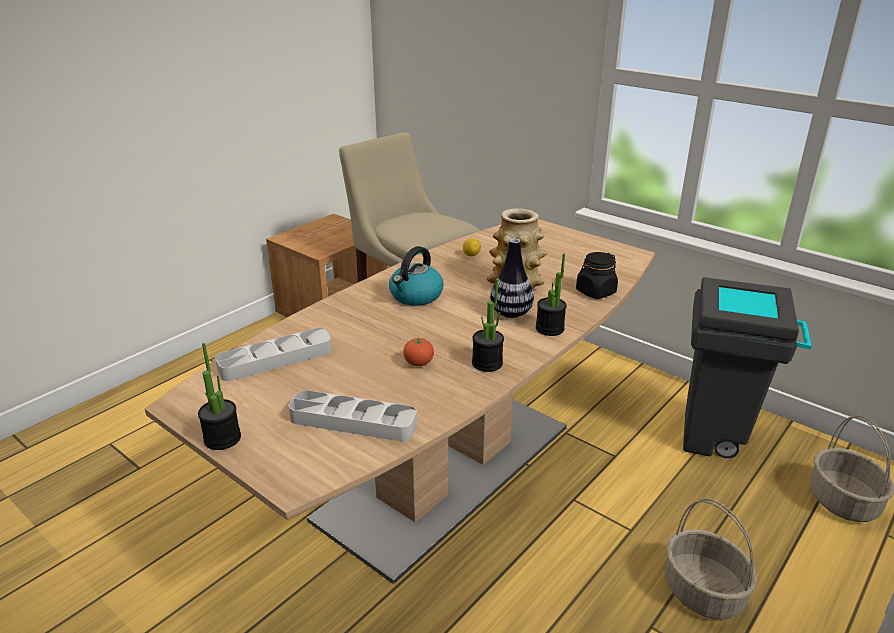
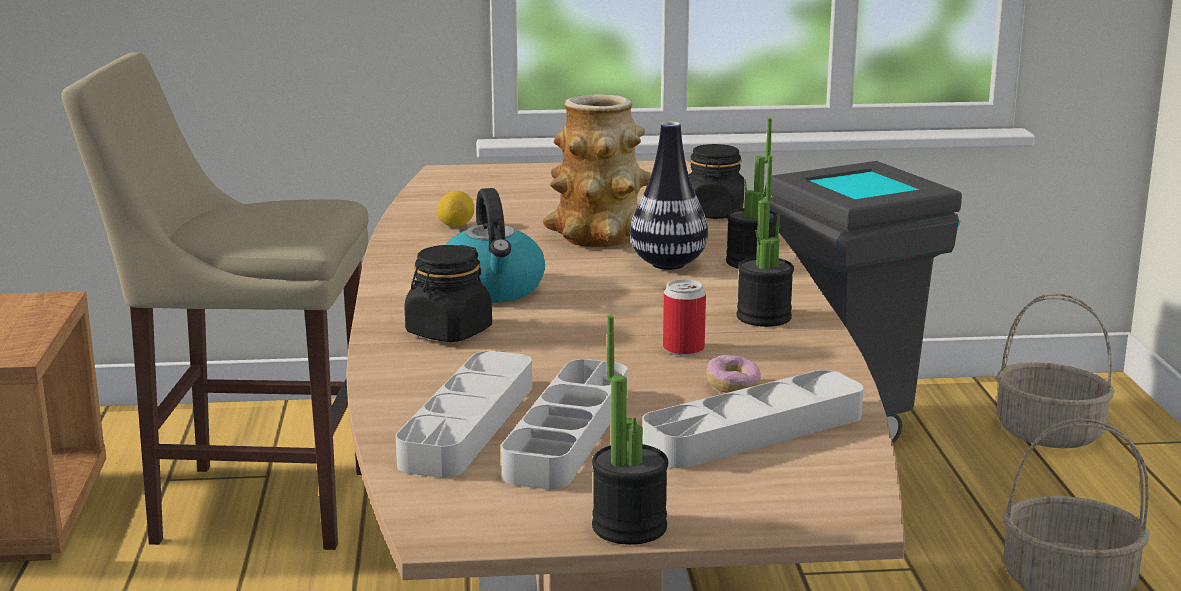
camera: 45 degrees left, 10 degrees down
(293, 383) = (568, 434): none -> grey tray
(358, 311) = (448, 332): none -> black jar
(394, 394) = (733, 387): none -> donut
(418, 363) = (683, 349): tomato -> can

